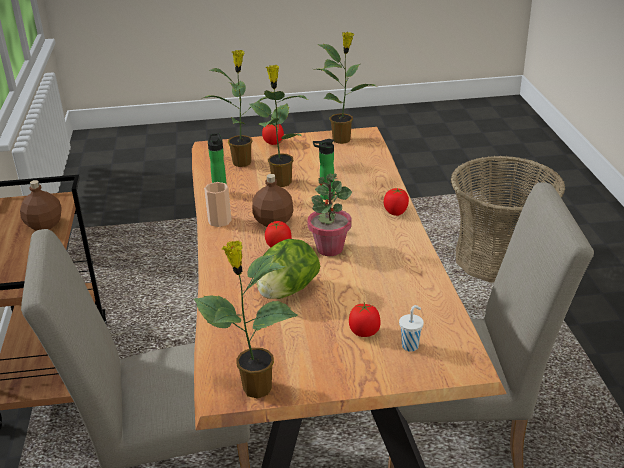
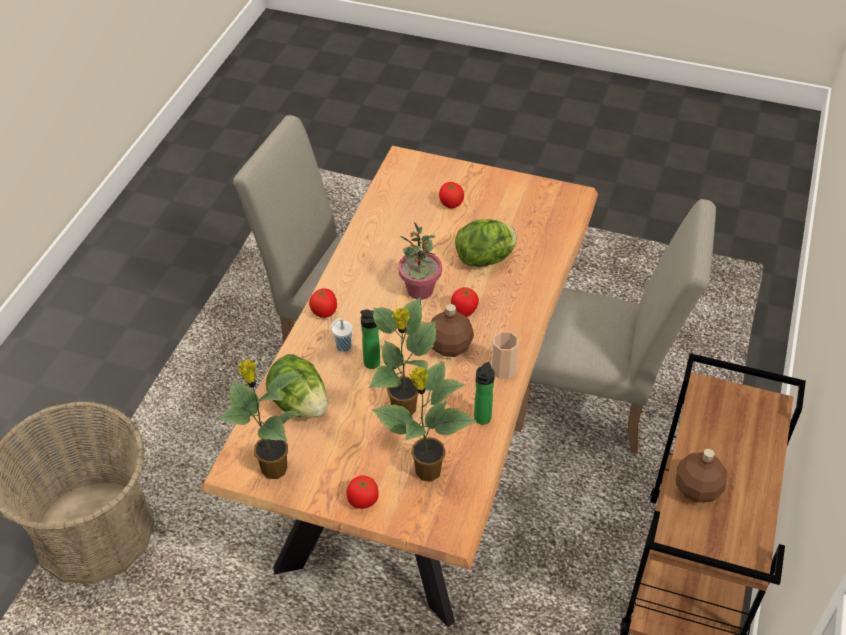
camera: 155 degrees left, 15 degrees up
(255, 389) = (551, 191): potted plant -> none
(357, 165) = (299, 404): none -> lettuce
(410, 345) = (427, 184): white cup -> white cup (342, 347)

